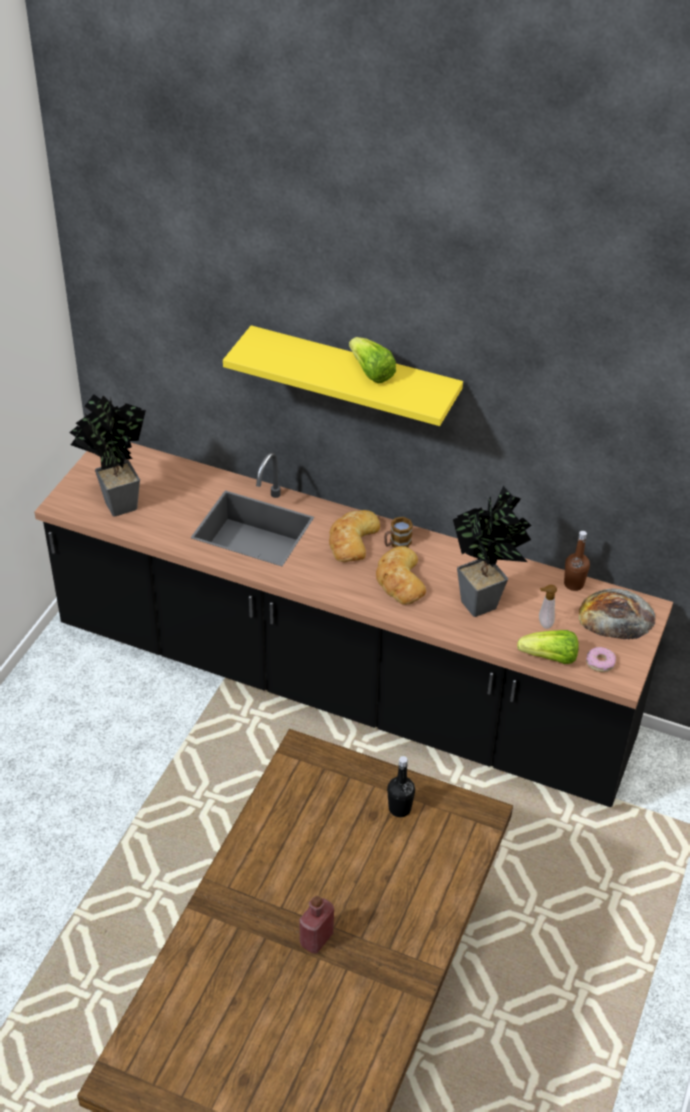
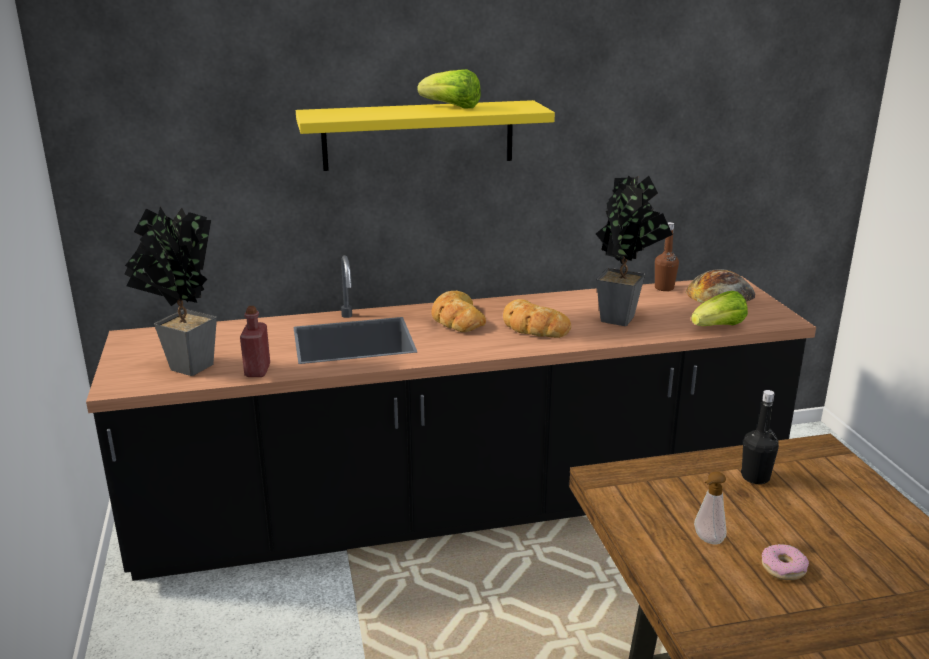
camera: 35 degrees left, 20 degrees down
(316, 938) = (863, 620): red bottle -> red bottle (257, 371)
(396, 543) = (497, 309): mug -> none
(543, 623) = (681, 312): soap dispenser -> soap dispenser (706, 540)
(600, 663) = (755, 317): donut -> donut (783, 568)

